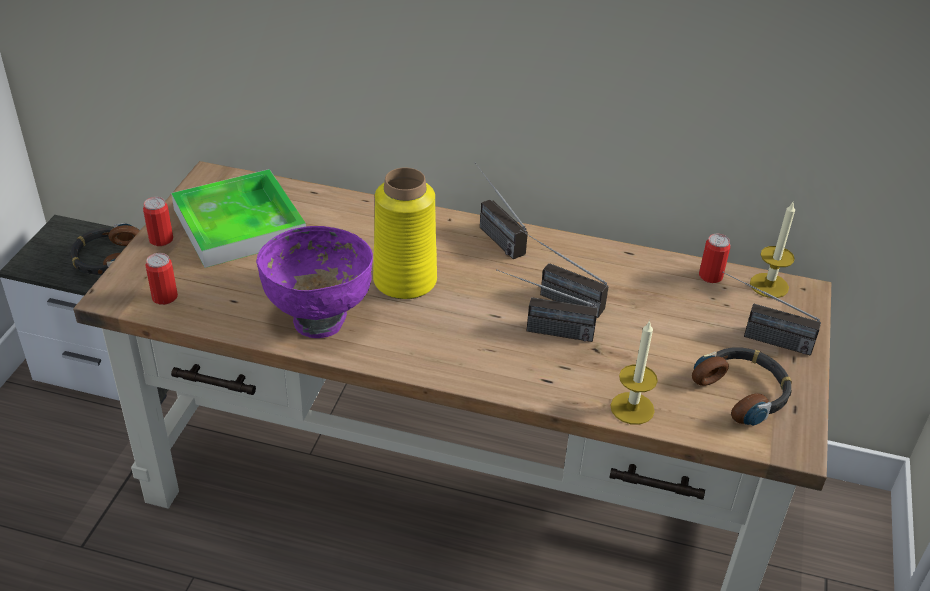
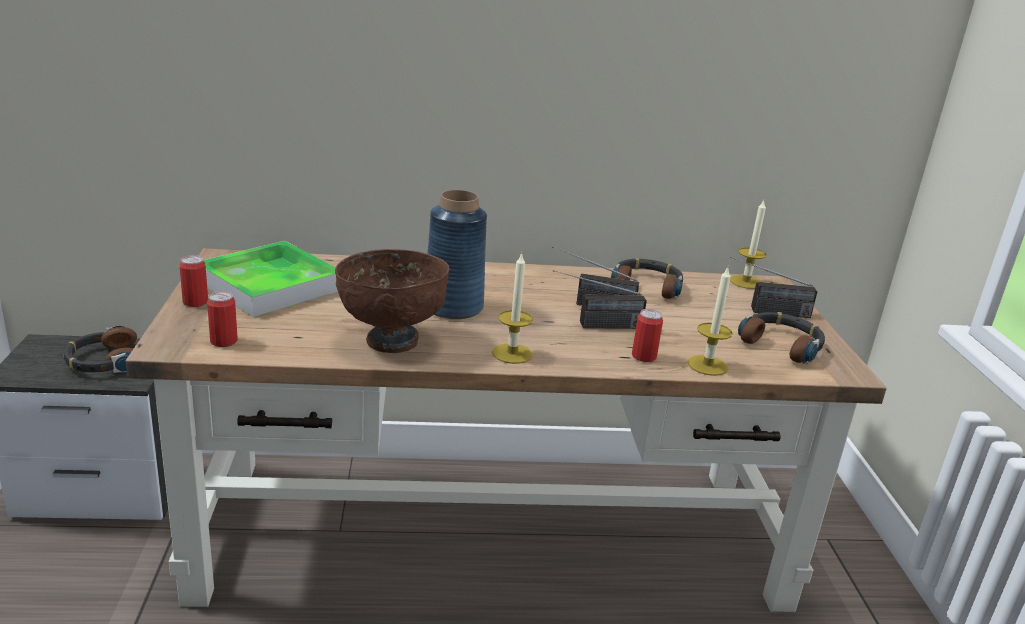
camera: 20 degrees left, 15 degrees down
(319, 319) = (392, 340): purple bowl -> brown bowl
(404, 281) = (453, 307): yellow vase -> blue vase
(429, 357) = (512, 353): none -> candle
(491, 232) = (506, 271): radio -> none
(641, 276) = (647, 285): none -> headphones
(710, 276) = (699, 281): can -> can (644, 356)

